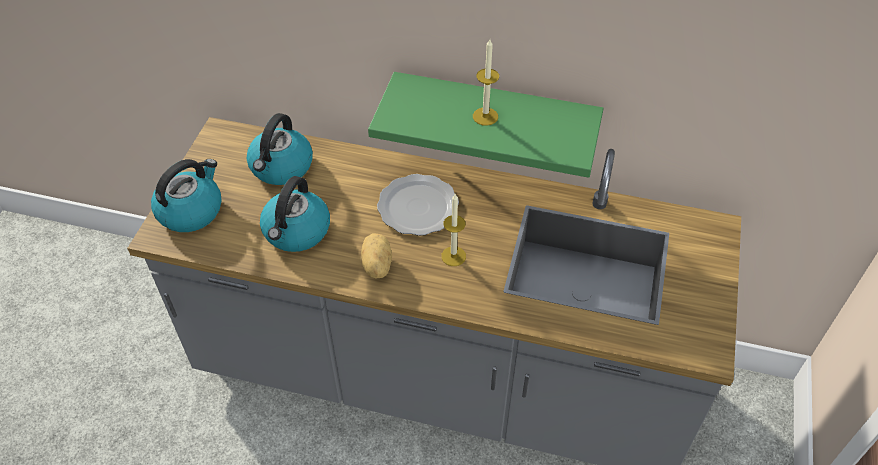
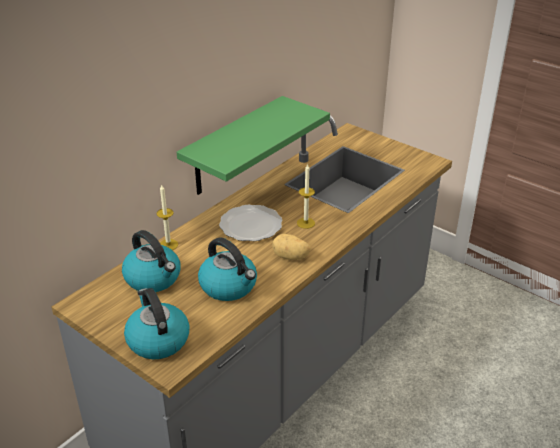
camera: 65 degrees left, 15 degrees down
(485, 116) = (255, 131): candle -> candle (168, 245)

